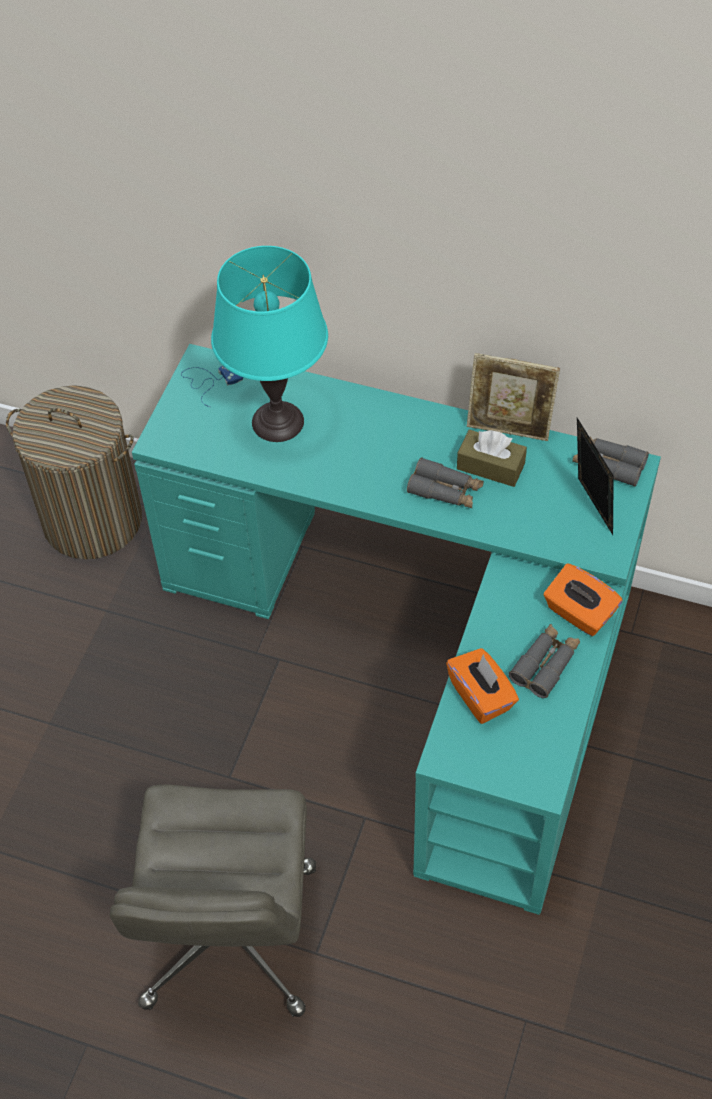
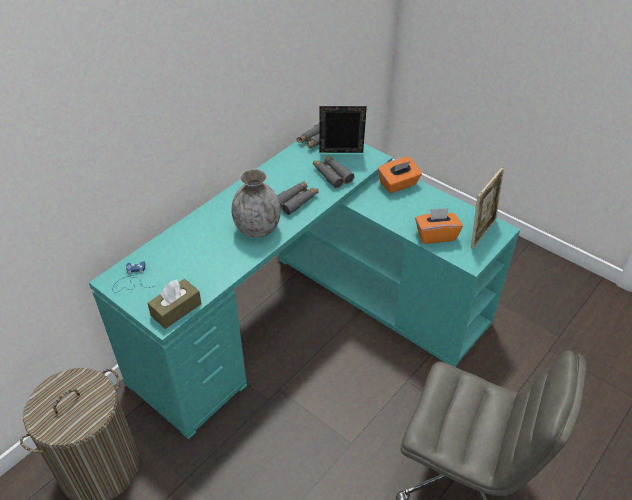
camera: 70 degrees left, 10 degrees down
(278, 421) = (192, 256): turquoise table lamp -> none
(362, 468) = (257, 229): none -> grey vase
(490, 466) = (290, 179): brown tissue box -> brown tissue box (176, 309)
(509, 430) = (270, 165): picture frame -> picture frame (481, 232)
(545, 664) = (425, 206): grey binoculars -> grey binoculars (332, 175)

